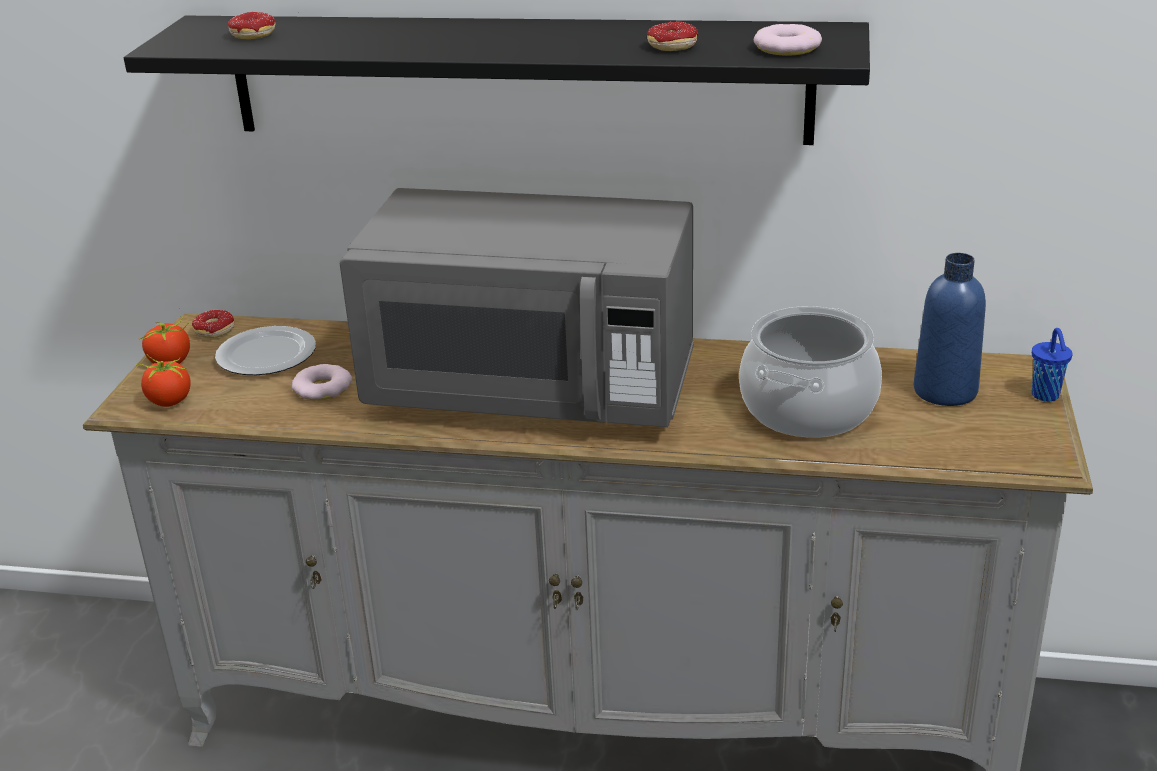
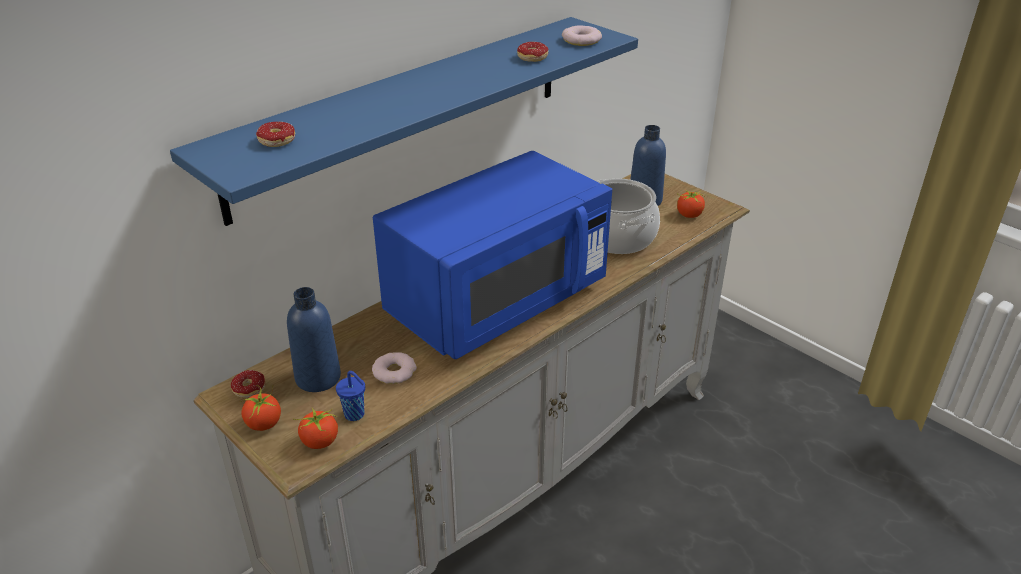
camera: 55 degrees left, 5 degrees up
(268, 354) = (318, 378): plate -> blue bottle
(516, 78) = (405, 113): black shelf -> blue shelf
(532, 388) = (496, 301): grey microwave -> blue microwave
(967, 439) = (689, 215): none -> tomato
(1046, 396) = (676, 183): blue cup -> blue cup (355, 415)

